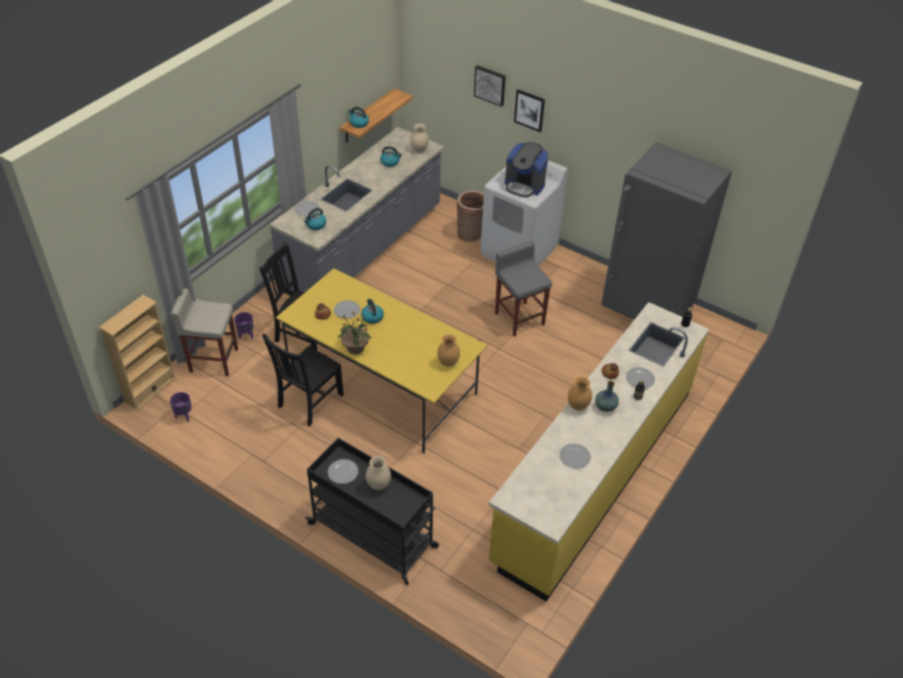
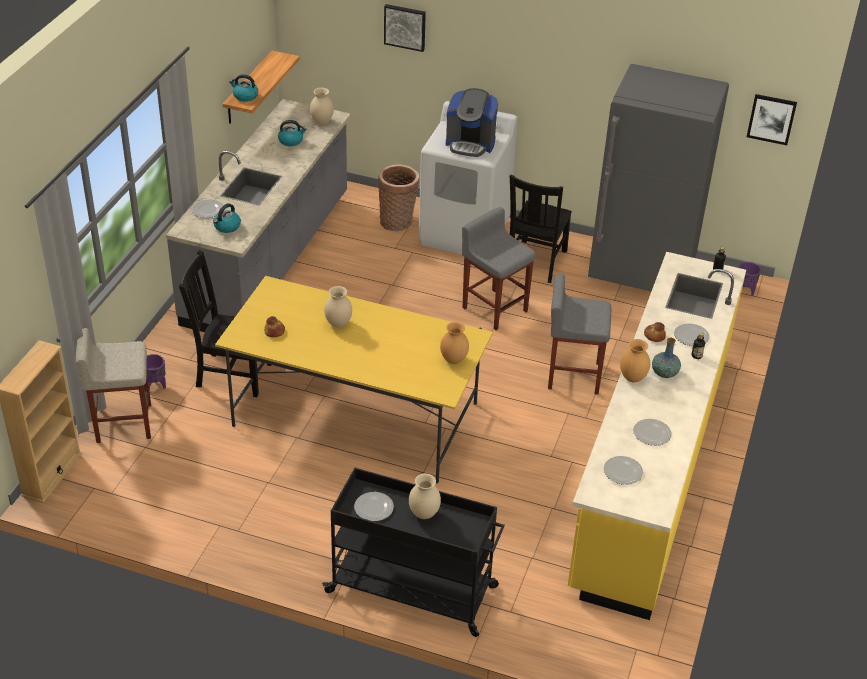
camera: 15 degrees left, 5 degrees down
(184, 416) = (110, 497): purple planter -> purple planter (744, 291)
(309, 402) = (269, 450): black chair -> black chair (535, 262)
(347, 310) = (303, 322): plate -> plate (623, 472)
(355, 349) = (332, 363): potted plant -> none
(372, 317) = (338, 324): kettle -> beige vase
(529, 110) = (460, 50): picture -> picture (771, 119)
(560, 385) = (573, 375): none -> grey stool

